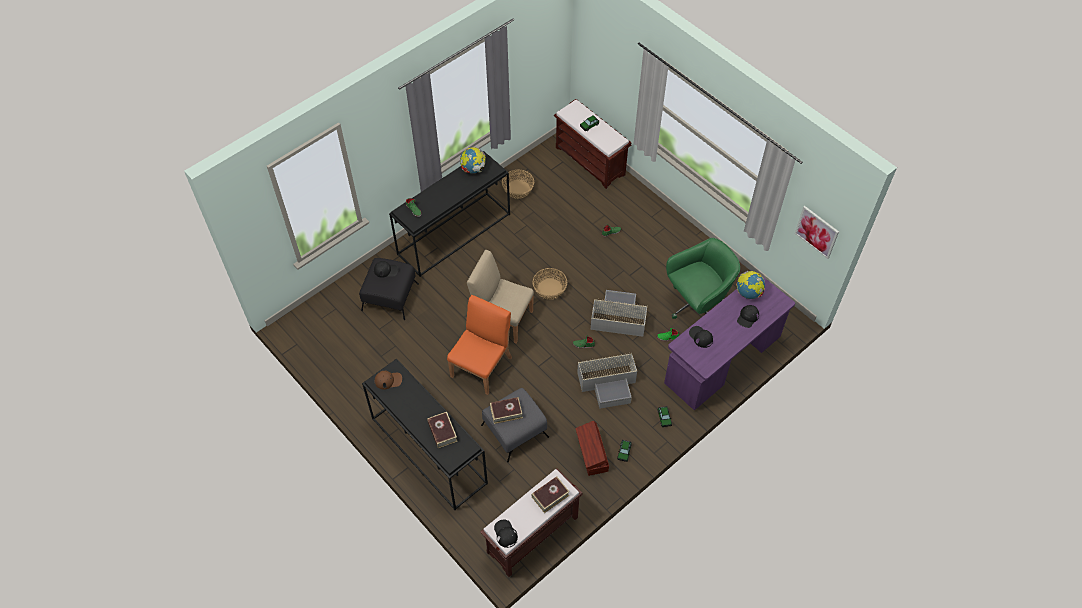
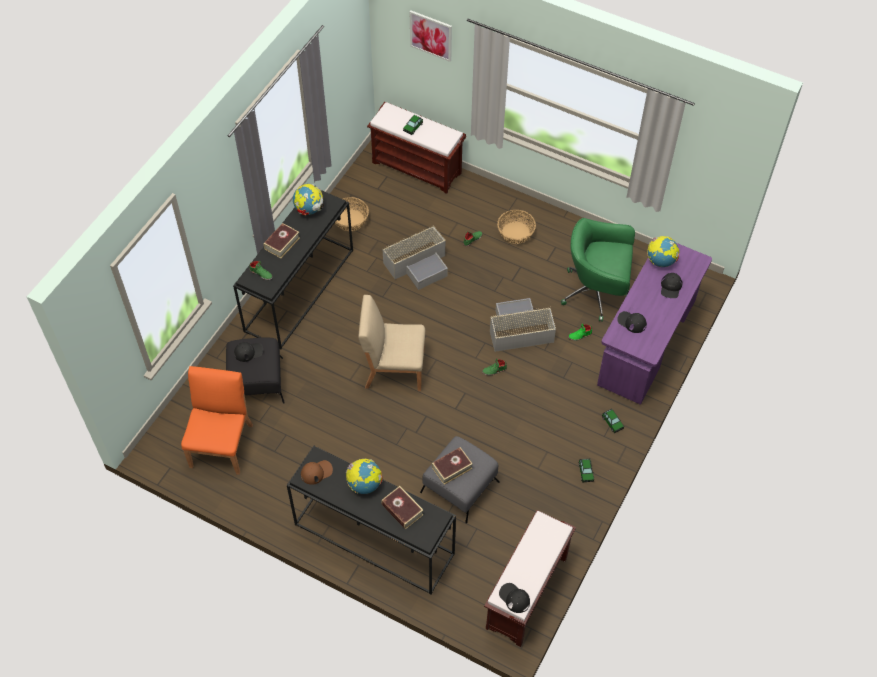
camera: 20 degrees left, 0 degrees up
(422, 402) = (365, 484): none -> globe
(482, 366) = (393, 428): orange chair -> orange chair (222, 445)
(549, 288) = (431, 320): basket -> basket (515, 232)
(550, 496) = (544, 542): book -> book (282, 243)
(592, 454) = (553, 485): brown storage box -> none
(609, 383) = (539, 404): grey storage box -> grey storage box (419, 264)
(697, 305) = (596, 292): green office chair -> green office chair turned 120 degrees counterclockwise
(817, 232) = (716, 175): picture -> picture (431, 35)

